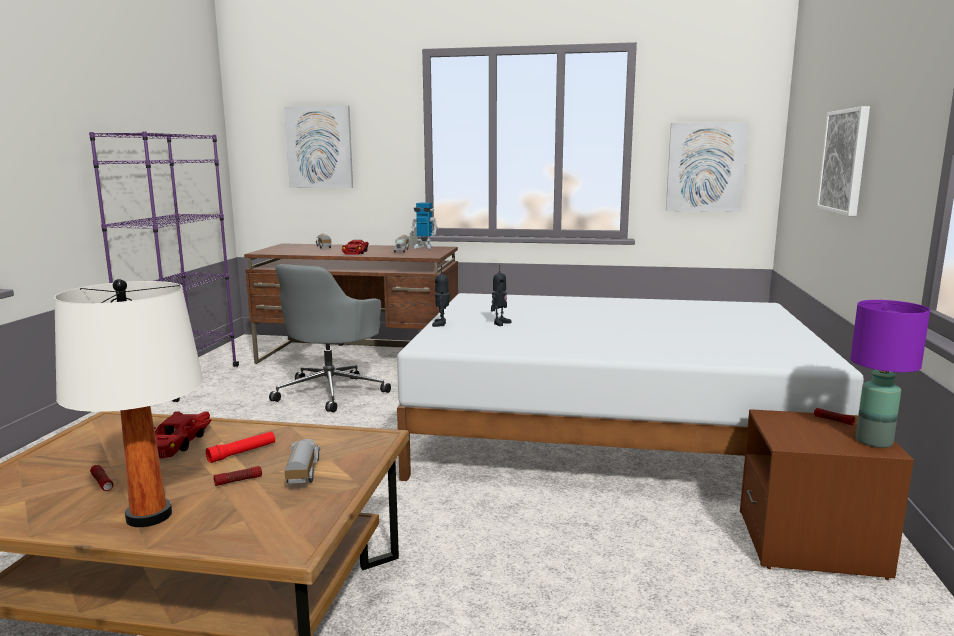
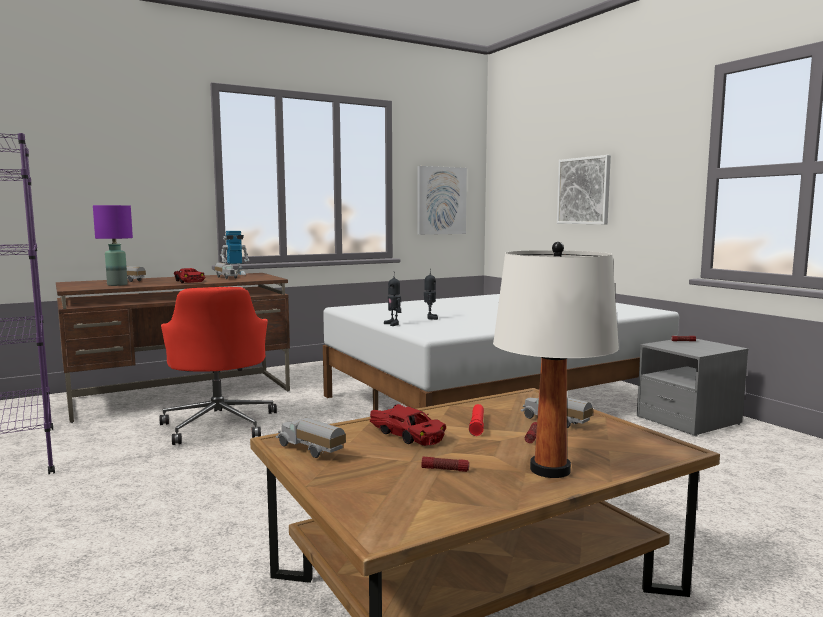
camera: 40 degrees left, 5 degrees down
(93, 433) = (310, 450): none -> toy truck
(319, 147) = (92, 173): picture -> none
(332, 391) = (219, 424): grey office chair -> red office chair
(810, 544) = (688, 421): brown nightstand -> grey nightstand
(873, 441) = (718, 345): purple table lamp -> purple table lamp (117, 285)

